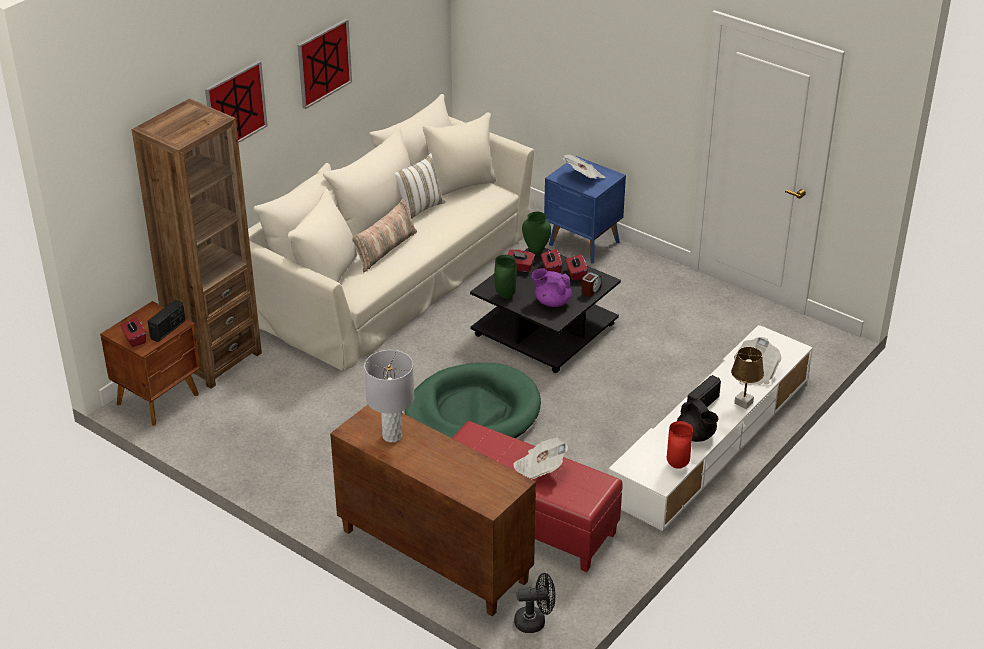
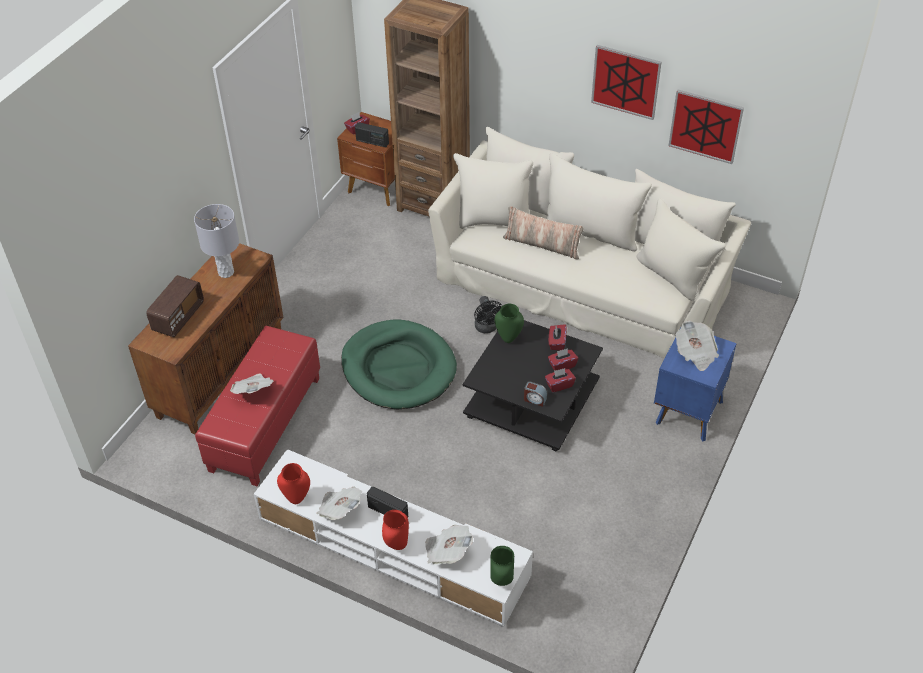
camera: 80 degrees right, 10 degrees up
(235, 107) = (518, 48): picture -> picture (705, 126)
(418, 209) = (616, 254): white pillow -> none
(457, 477) = (178, 317): none -> radio
(535, 621) = (151, 445): black fan -> black fan (487, 328)
(536, 251) = (588, 351): green vase -> green vase (502, 581)
(552, 302) = (507, 373): purple teapot -> none
(695, 436) = (340, 509): black teapot -> newspaper
(743, 403) = (396, 545): brown table lamp -> red vase

